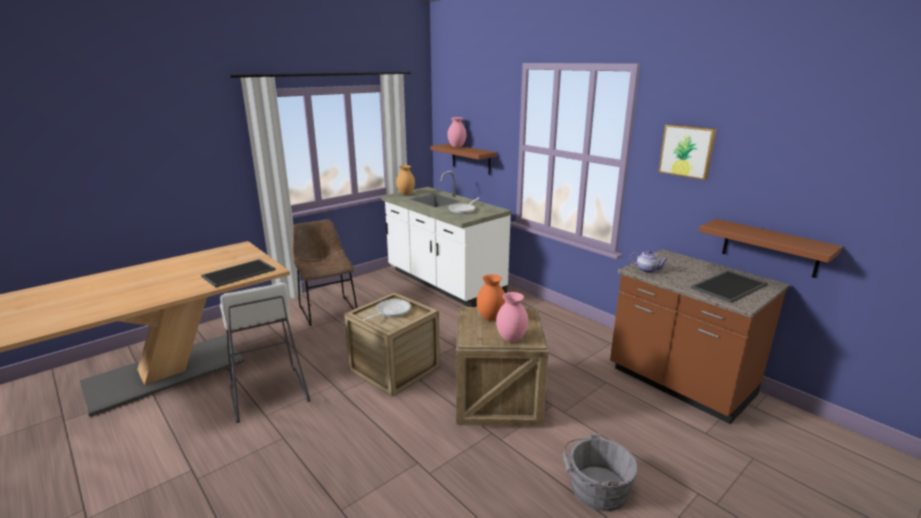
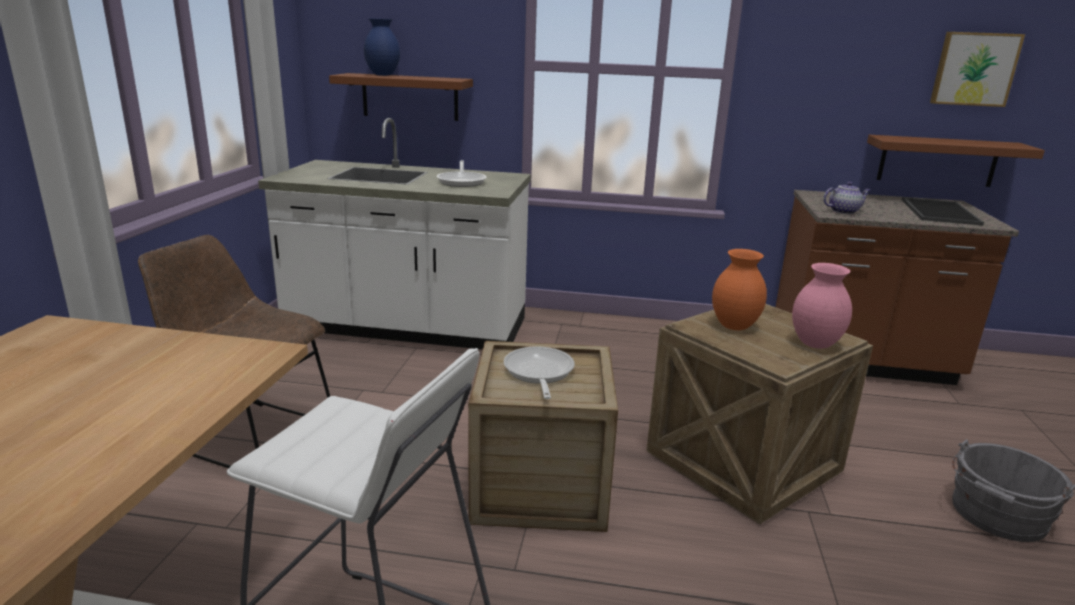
camera: 40 degrees left, 0 degrees up
(239, 272) = (178, 383): tray -> none
(406, 193) = (302, 172): brown vase -> none
(456, 146) = (382, 75): pink vase -> blue vase
(687, 151) = (829, 45): picture -> picture (974, 69)

